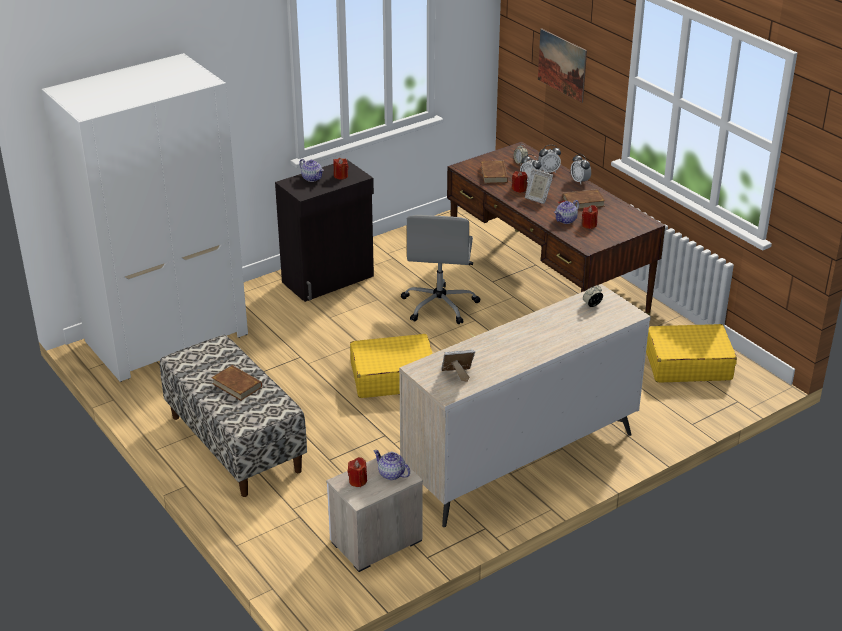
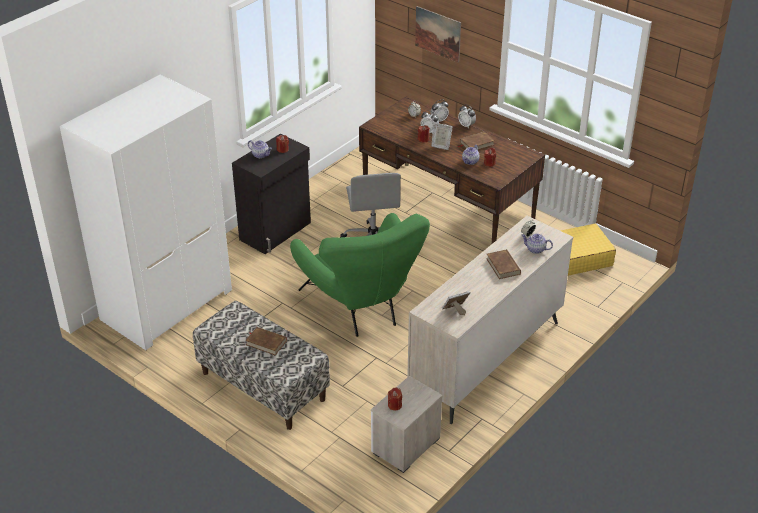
camera: 15 degrees left, 5 degrees up
(391, 474) = (417, 395): teapot -> teapot (535, 249)
(392, 377) = (362, 307): yellow suitcase -> green armchair
(494, 174) = (398, 129): brown book -> brown book (503, 266)

